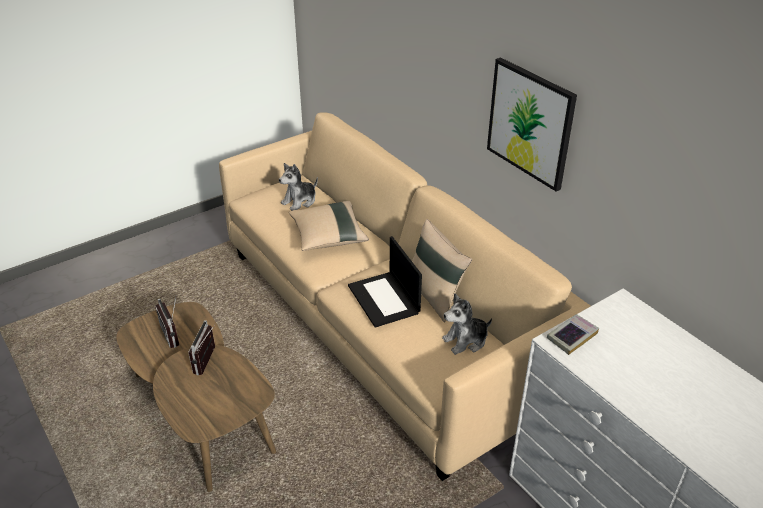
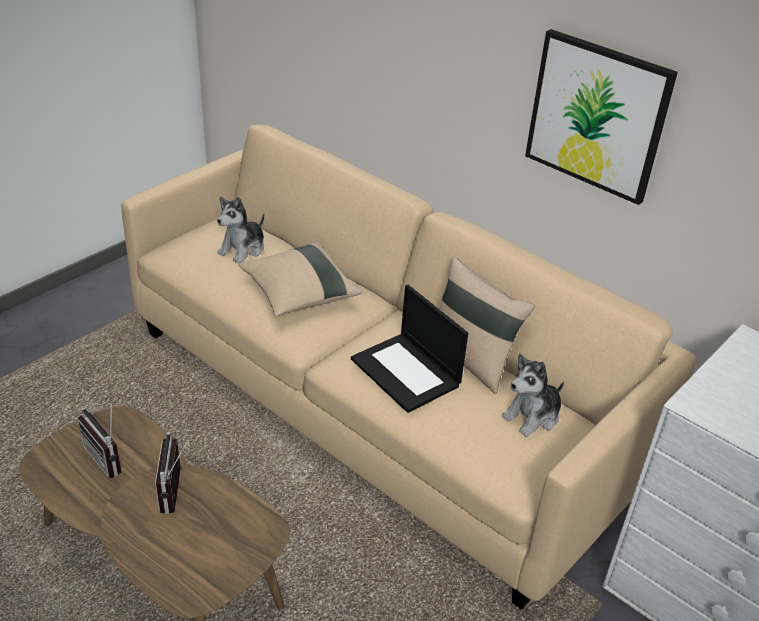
camera: 15 degrees left, 0 degrees up
(572, 336) = (711, 395): book -> none

